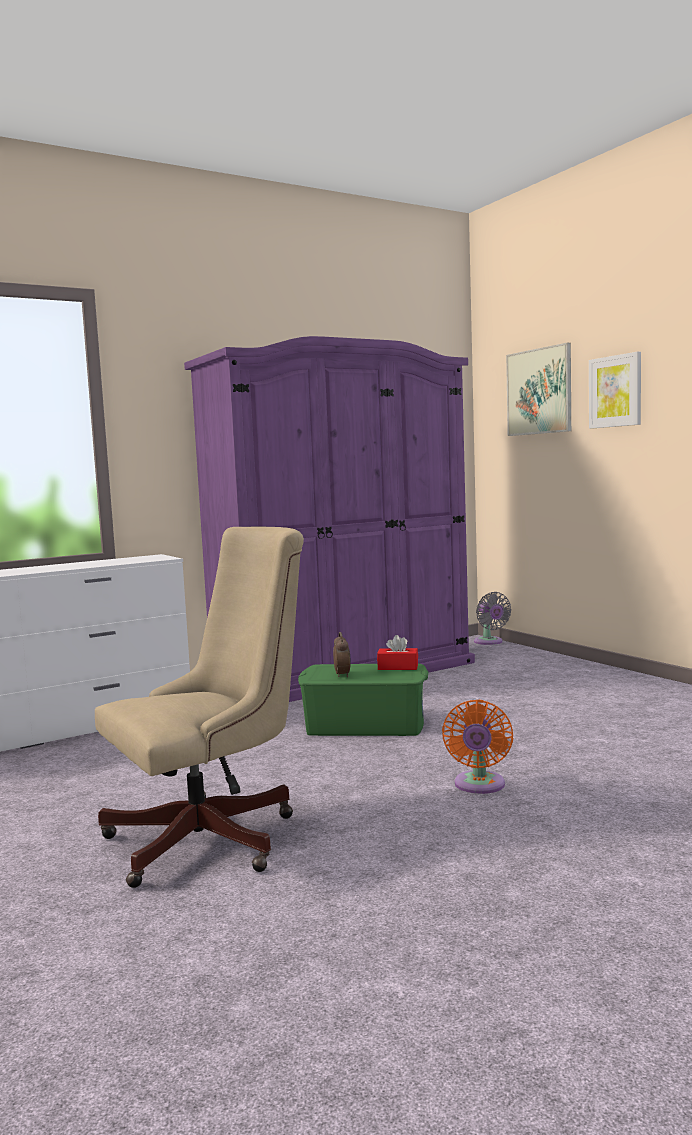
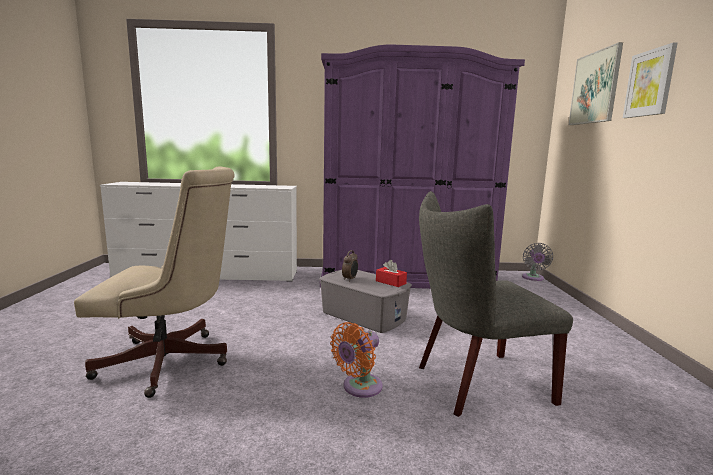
camera: 30 degrees right, 5 degrees up
(365, 725) = (364, 315): green storage box -> grey storage box
(577, 749) = (475, 384): none -> grey chair

